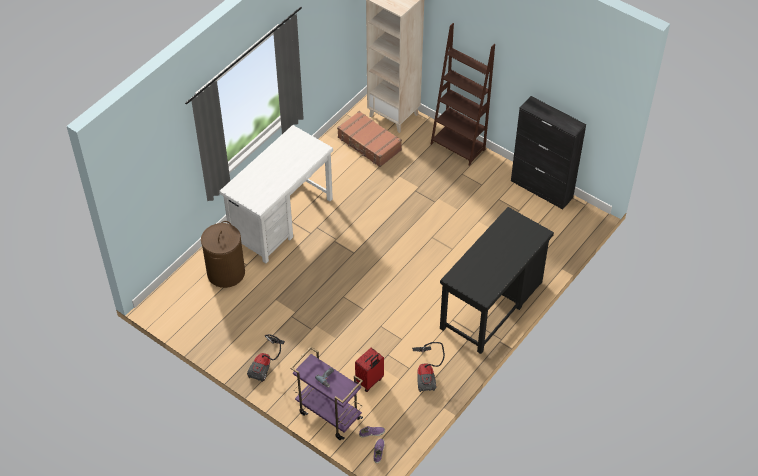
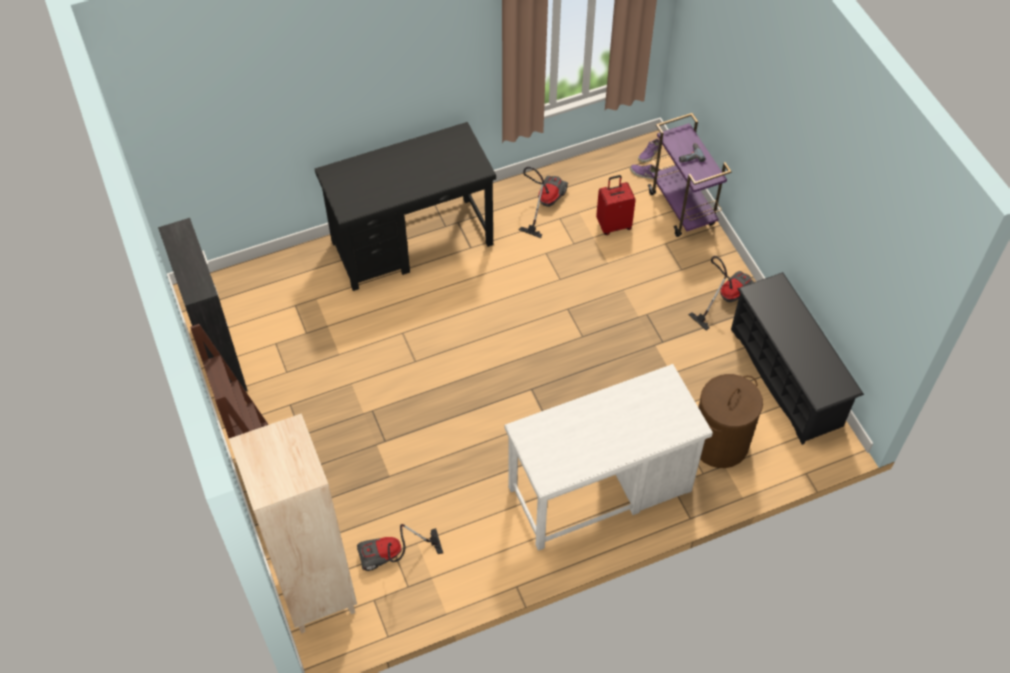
camera: 150 degrees left, 5 degrees up
(202, 329) = (786, 377): none -> black shoe rack
(369, 144) = (393, 556): brown suitcase -> vacuum cleaner

